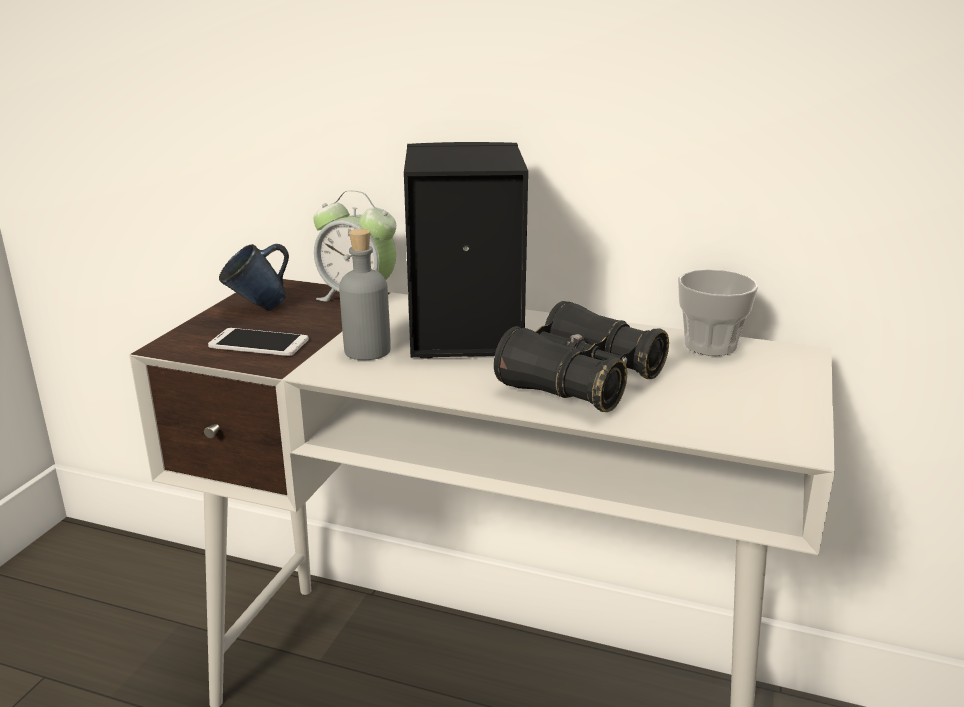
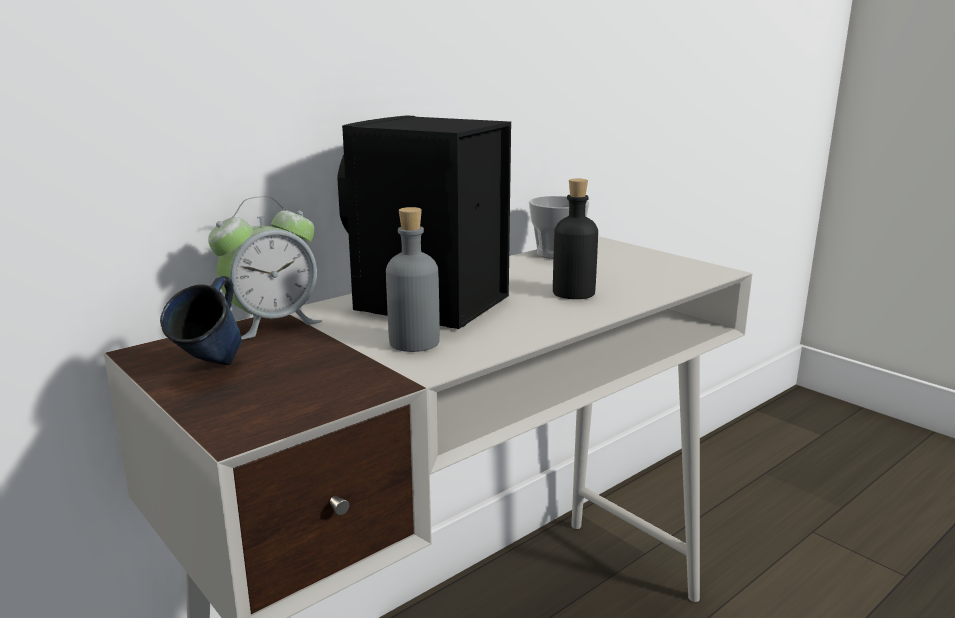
camera: 60 degrees left, 5 degrees down
(259, 343) = (316, 383): phone -> none
(581, 381) = (573, 292): black binoculars -> black bottle

